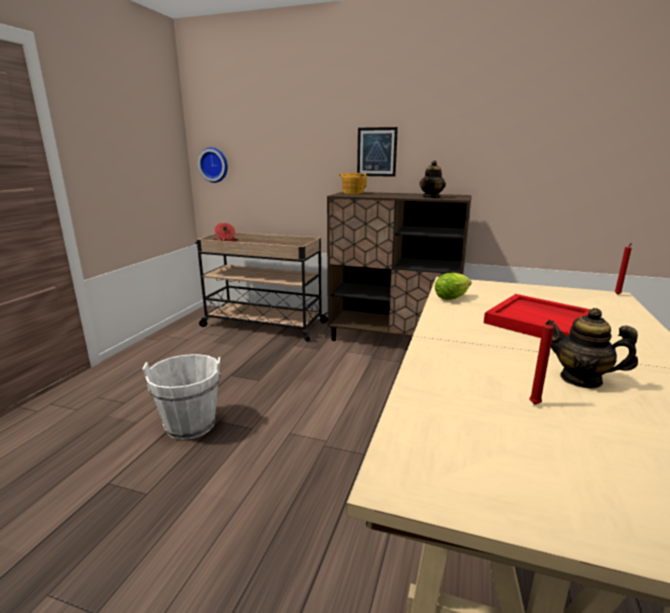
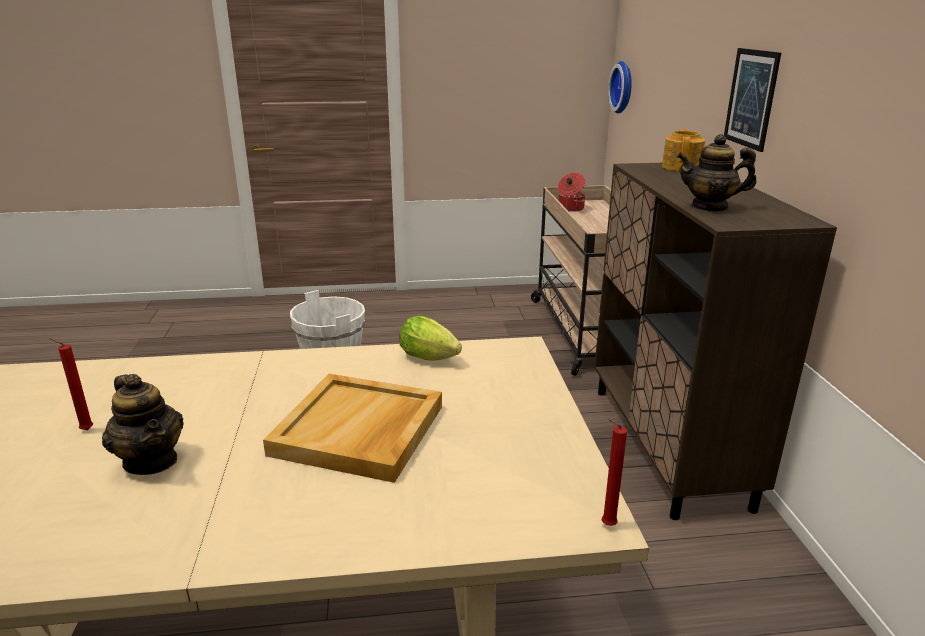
camera: 65 degrees right, 5 degrees up
(540, 322) = (359, 431): red tray -> beige tray
(581, 379) = (151, 461): teapot -> teapot turned 135 degrees clockwise

